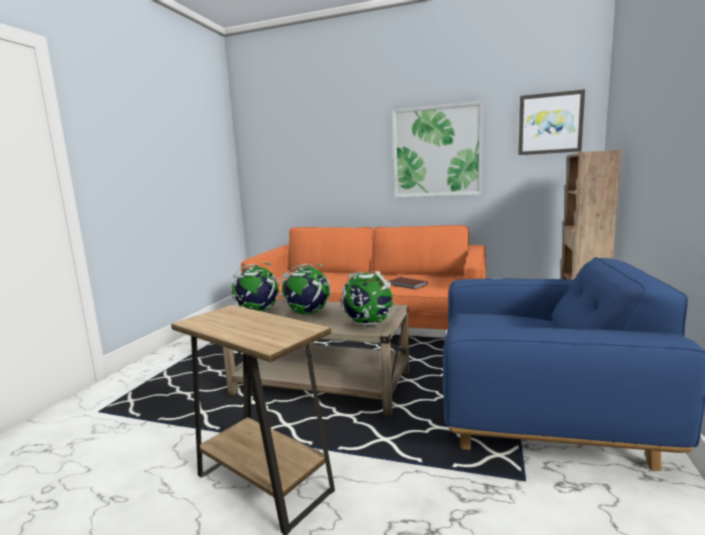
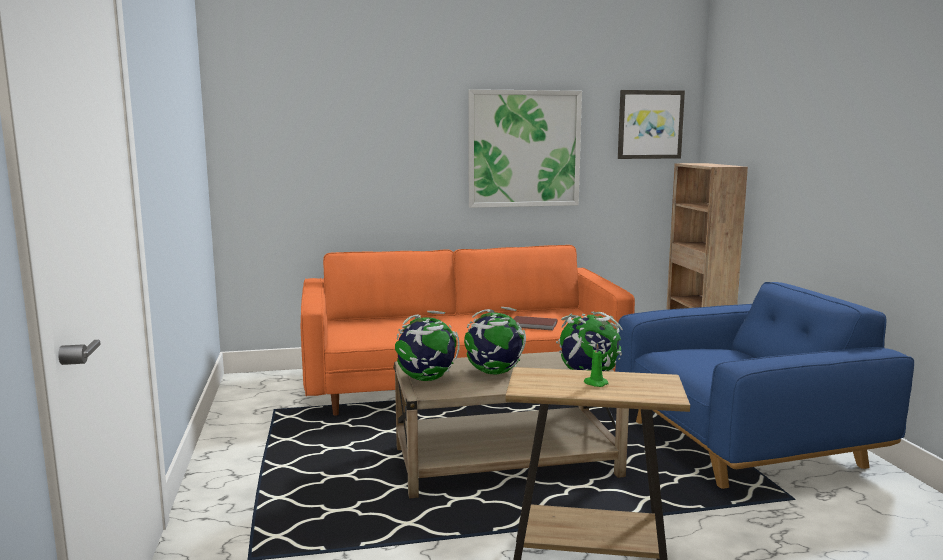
camera: 30 degrees left, 0 degrees up
(247, 324) = (595, 383): none -> green candle

